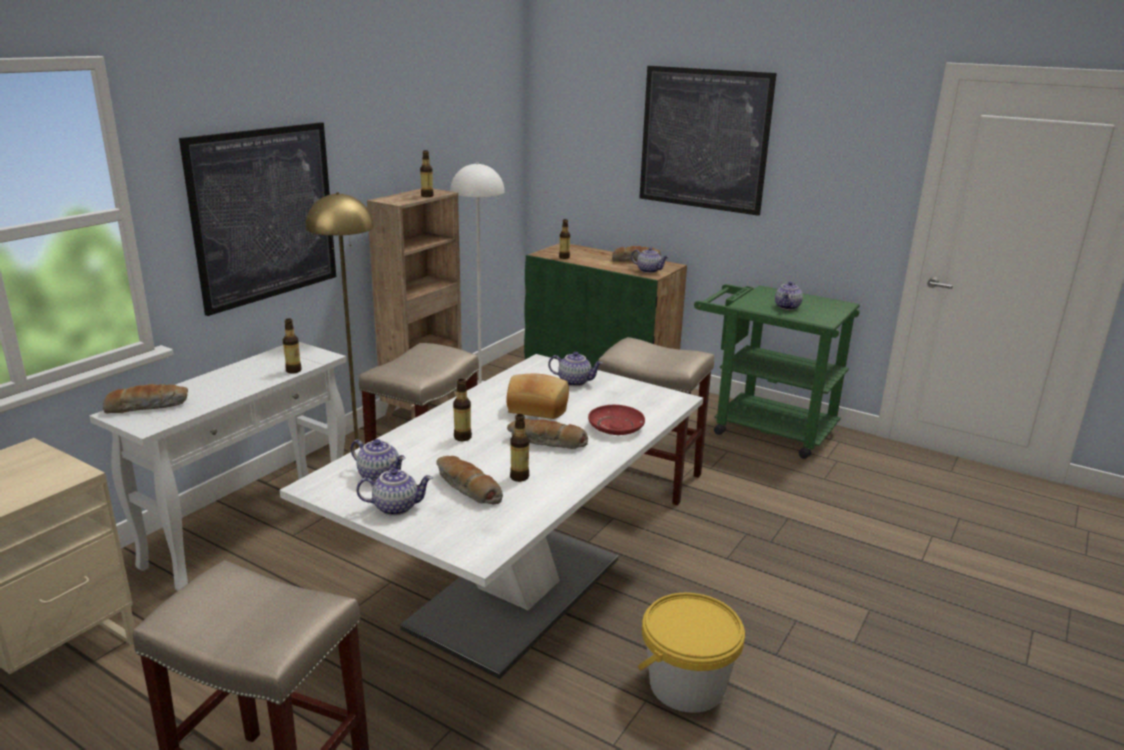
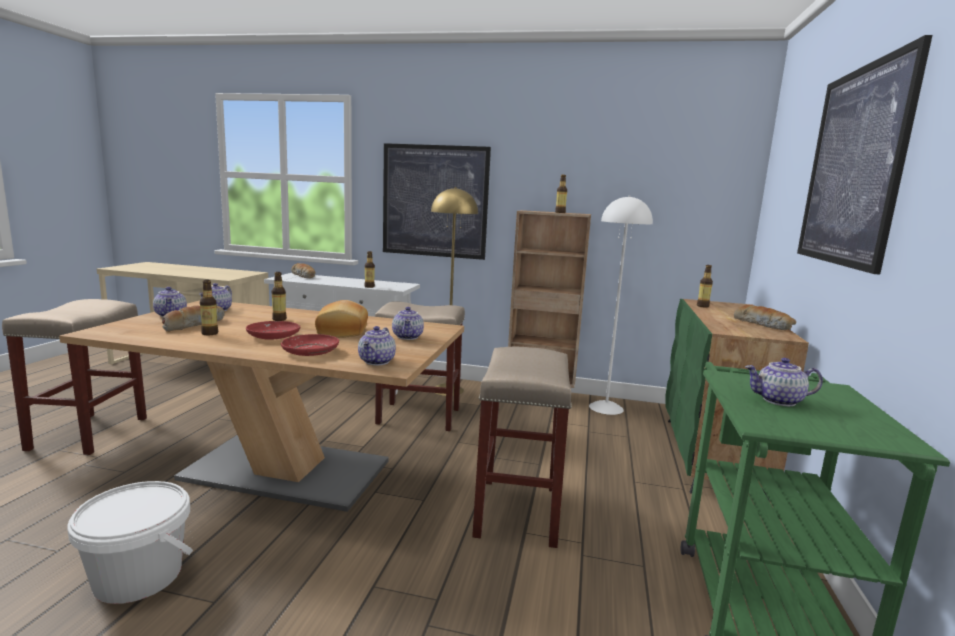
camera: 70 degrees right, 10 degrees down
(516, 592) = (287, 470): white dining table -> brown dining table
(546, 442) = (273, 336): bread -> red plate
(649, 271) = (737, 330): teapot -> teapot (377, 362)
(686, 684) = (138, 576): yellow bucket -> white bucket

